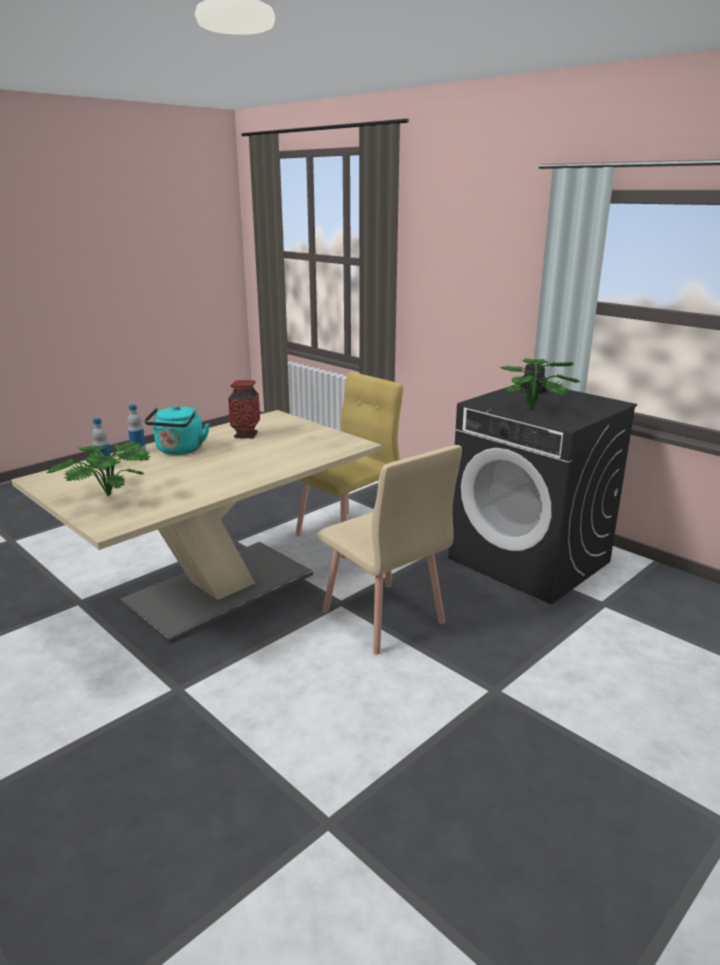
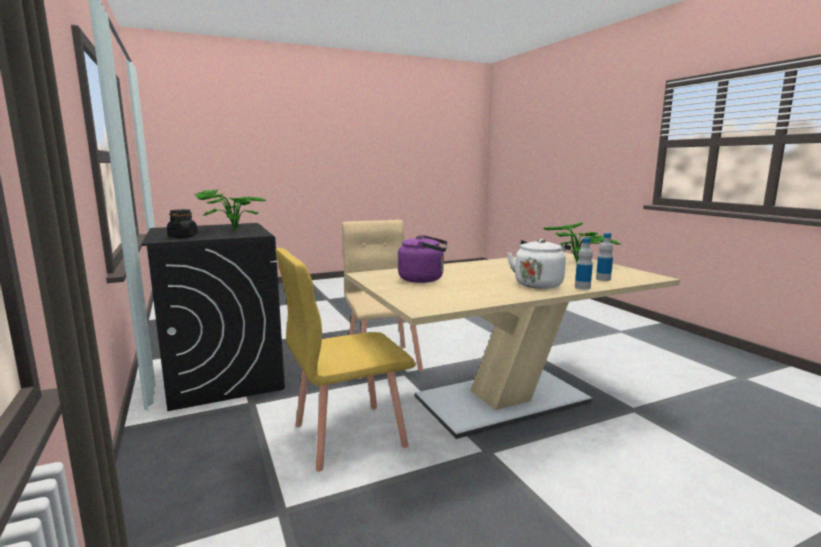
camera: 160 degrees left, 10 degrees down
(179, 451) = (539, 284): turquoise kettle -> white kettle
(246, 435) = (468, 290): vase -> none
(294, 444) = (424, 279): none -> purple kettle

